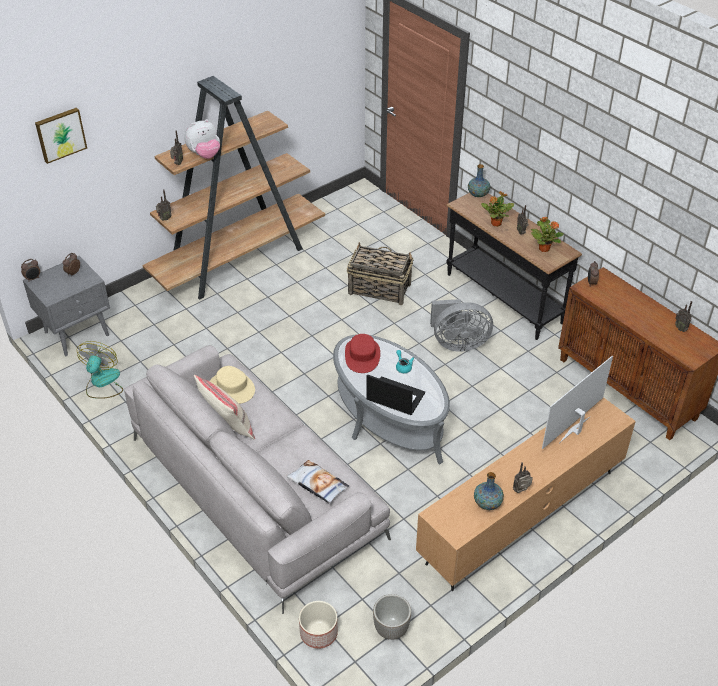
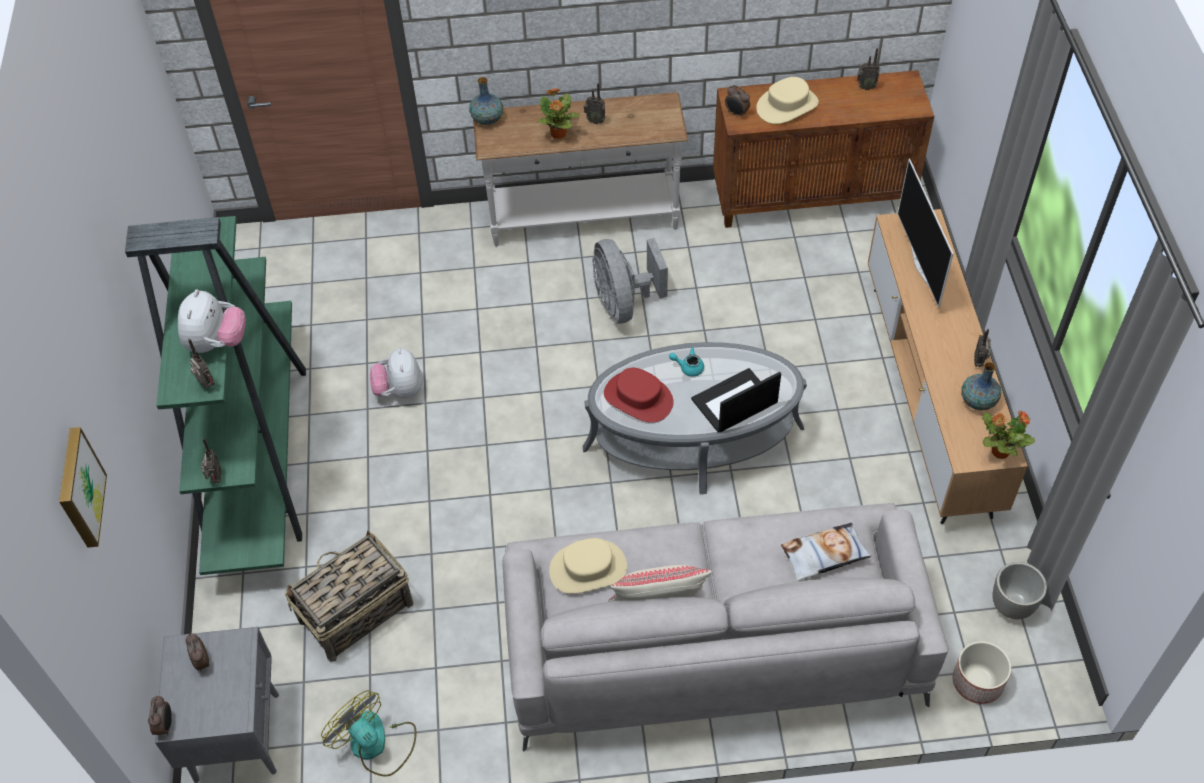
camera: 55 degrees left, 10 degrees up
(238, 259) = (257, 452): brown bookcase -> green bookcase
(318, 287) = (399, 390): none -> plush toy
(379, 289) = (460, 328): basket -> basket (355, 613)
(458, 343) = (623, 303): grey fan -> grey fan turned 135 degrees clockwise
(502, 299) = (584, 219): black console table -> white console table
(544, 248) = (642, 118): potted plant -> potted plant (999, 451)
(623, 301) = (787, 105): none -> beige hat

